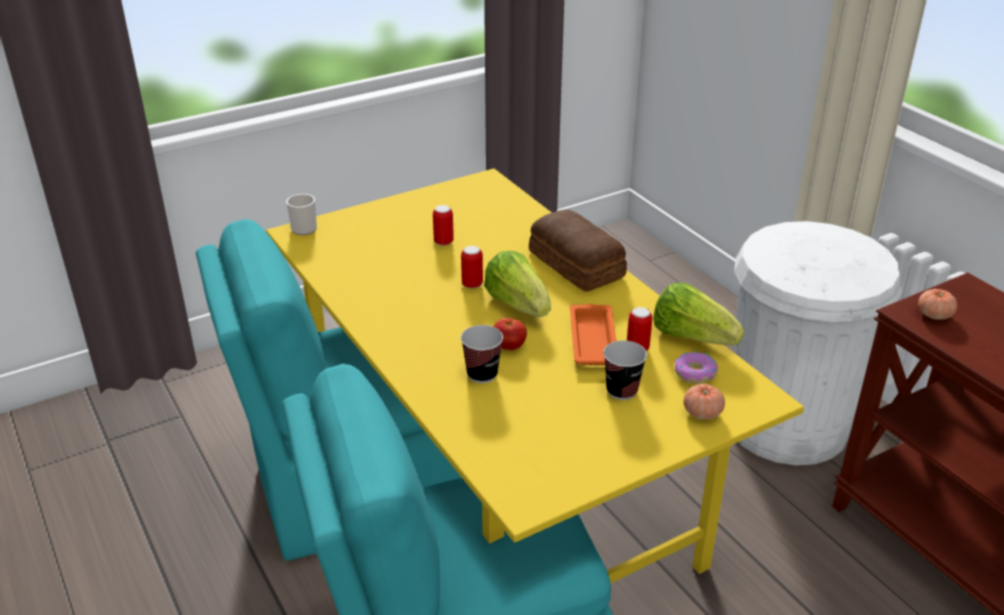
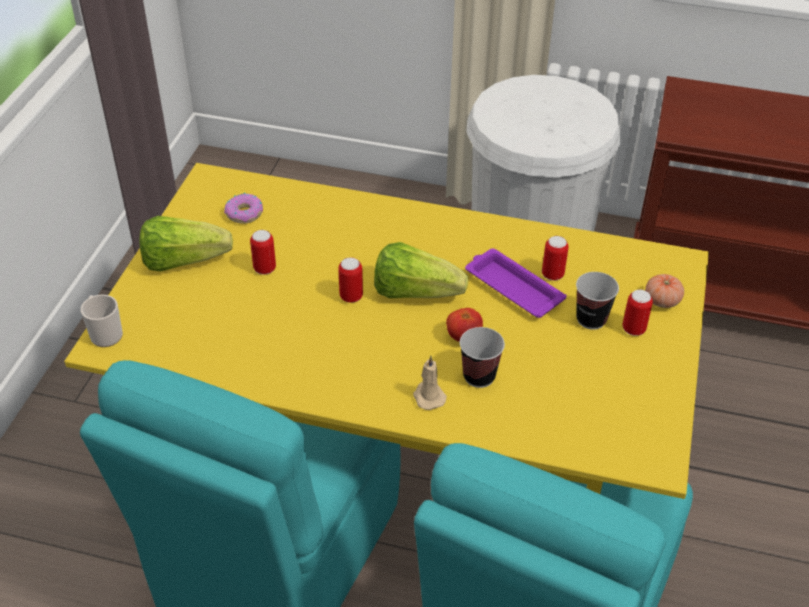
camera: 45 degrees left, 10 degrees up
(430, 364) = (428, 396): none -> beige candle
(576, 265) = (407, 225): bread -> none
(593, 339) = (512, 287): orange tray -> purple tray
(646, 416) = (633, 329): none -> can
(692, 336) = (573, 239): lettuce -> lettuce (183, 261)
(695, 373) = (615, 270): donut -> donut (245, 213)
(934, 315) = (693, 124): tomato -> none

